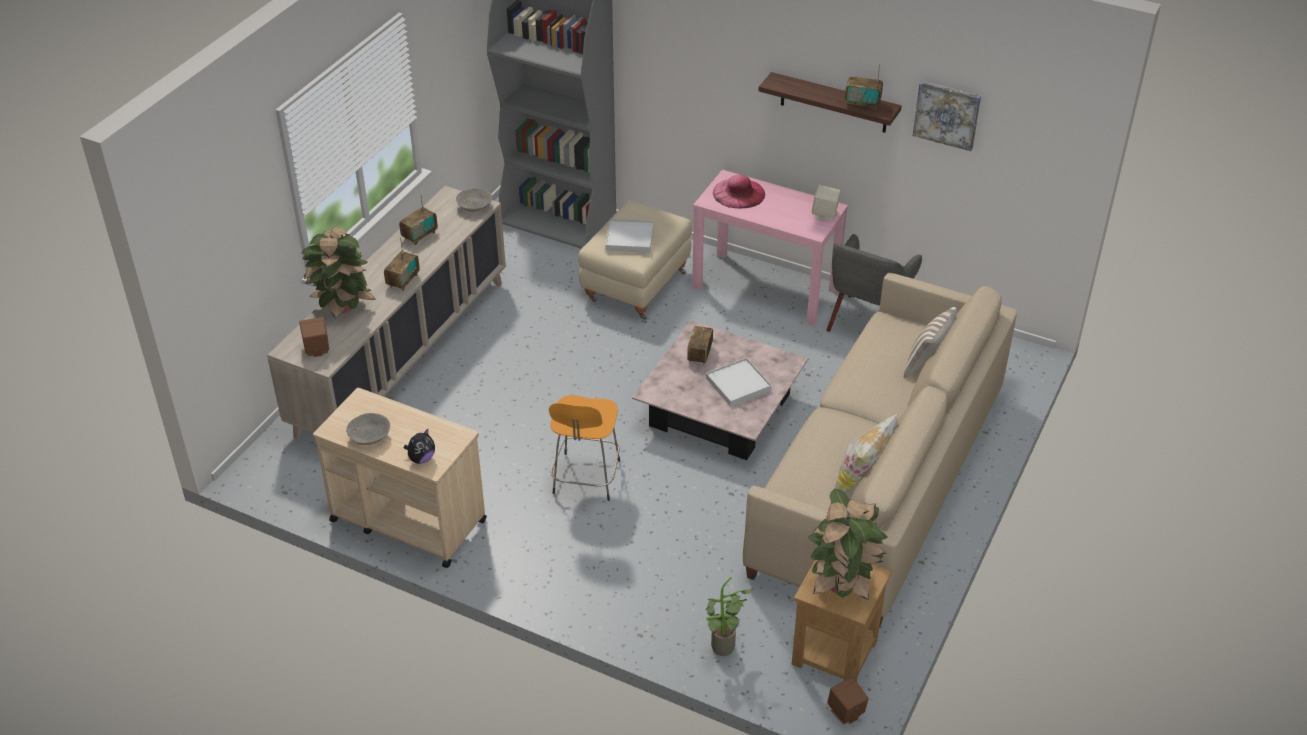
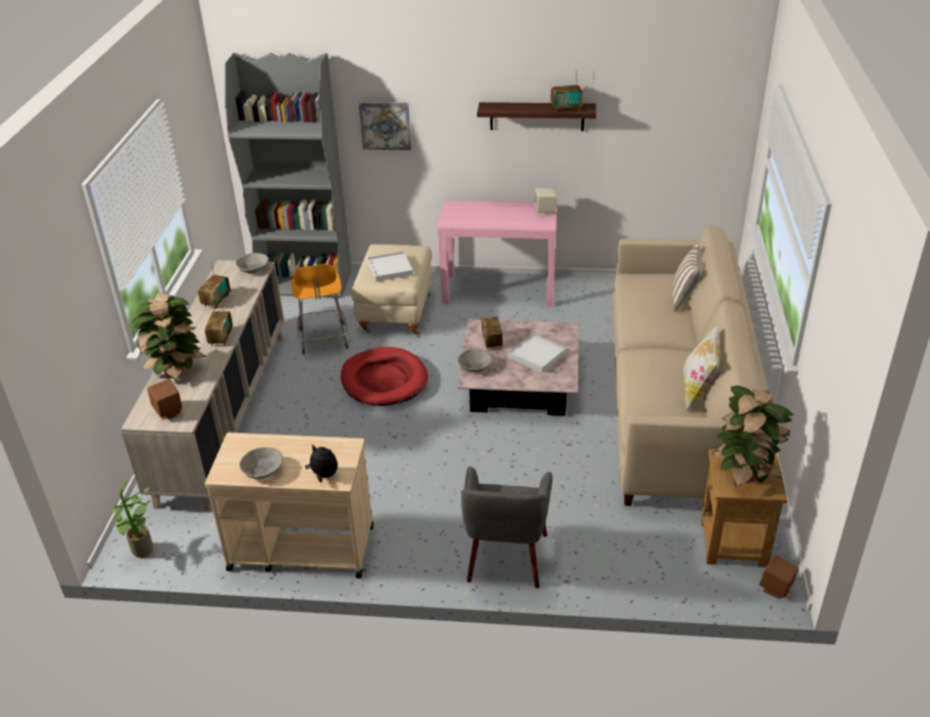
camera: 20 degrees left, 5 degrees down
(421, 458) = (324, 475): plush toy -> plush toy turned 90 degrees counterclockwise
(580, 364) = (384, 380): none -> red dog bed
(586, 479) = (441, 467): orange stool -> orange stool (323, 340)
(663, 379) = (474, 367): none -> grey bowl
(723, 650) = (644, 571): potted plant -> potted plant (143, 552)
(739, 193) = (468, 212): pink hat -> none
(867, 323) = (591, 295): grey armchair -> grey armchair (506, 558)
(947, 114) = (635, 102): picture -> picture (385, 125)

